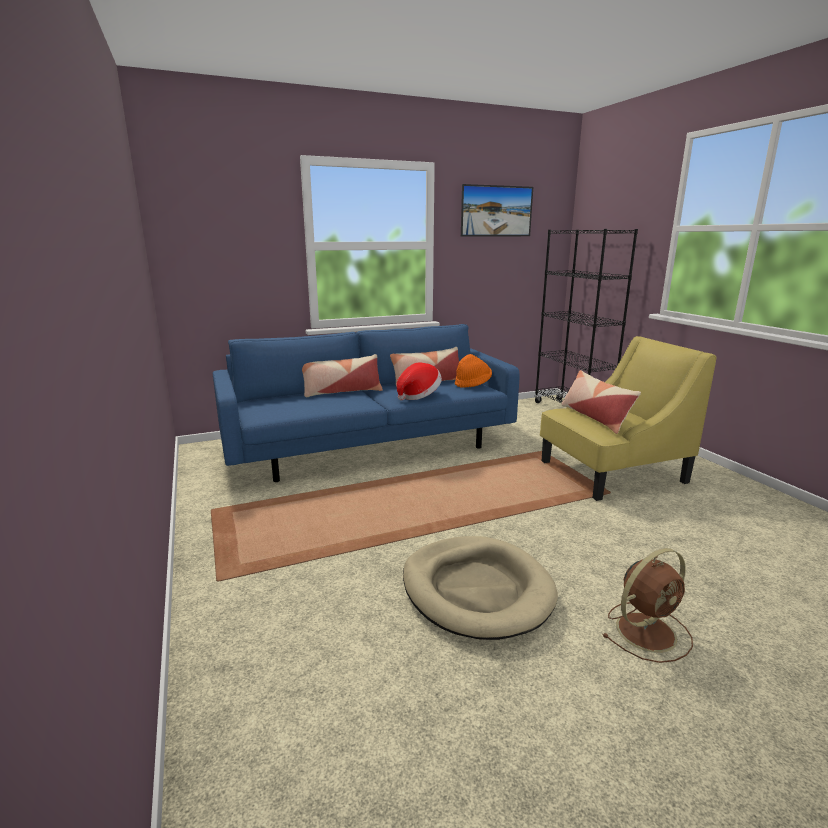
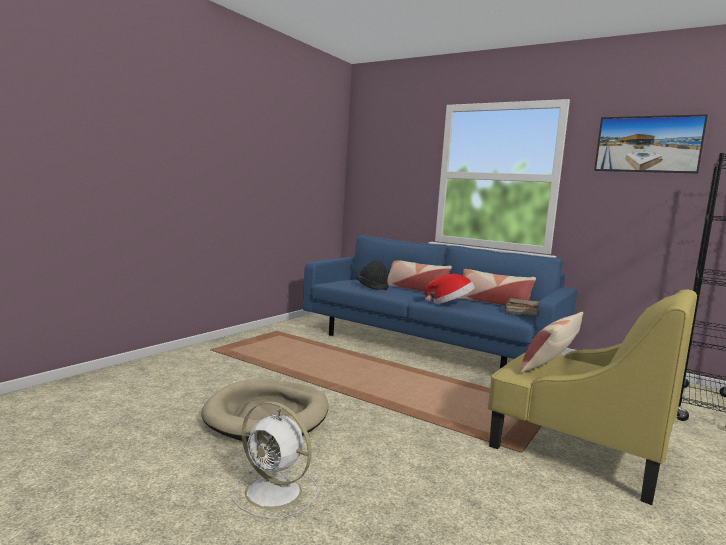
camera: 55 degrees right, 10 degrees down
(310, 403) = (372, 287): none -> black hat
(472, 384) = (521, 313): orange hat -> brown book
(647, 631) = (275, 493): brown fan -> white fan

